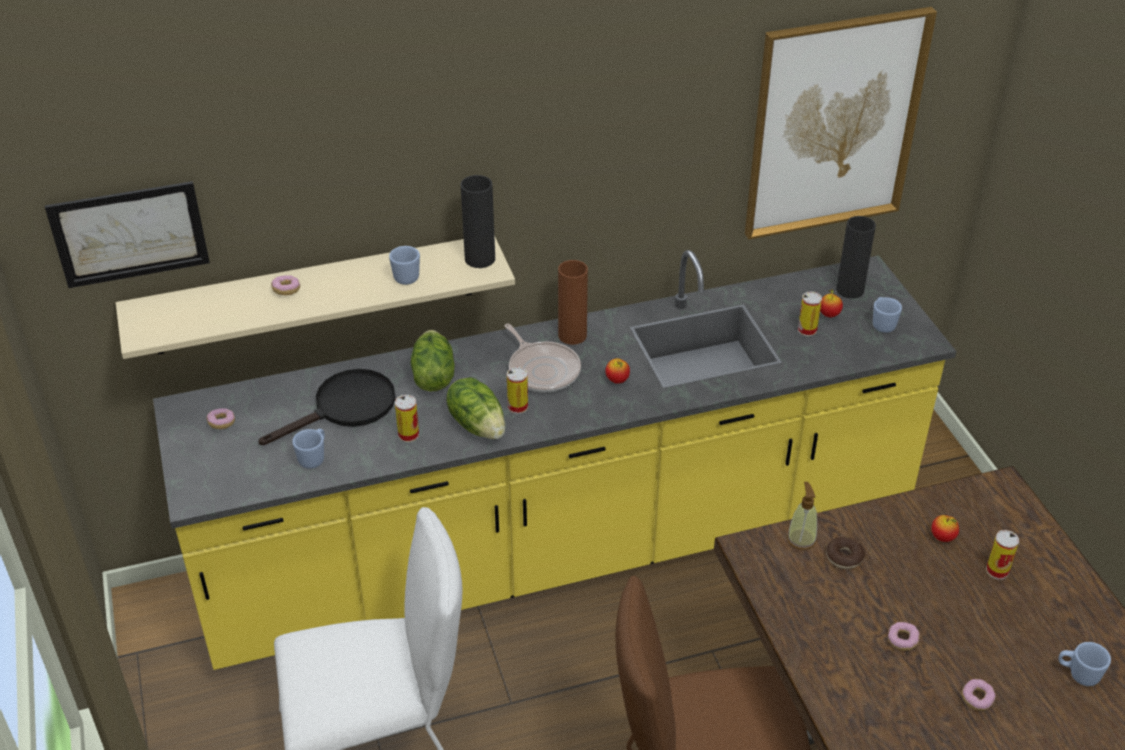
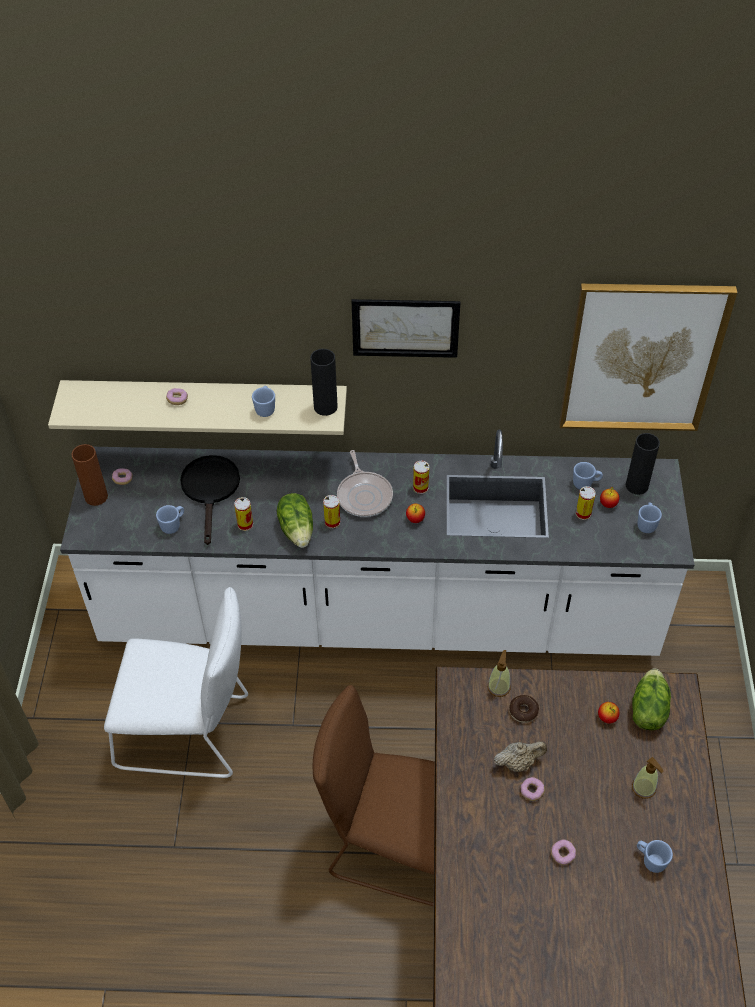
camera: 20 degrees right, 10 degrees up
(129, 234) = (70, 339): picture -> picture (405, 327)
(345, 408) = (211, 490): black frying pan -> black frying pan turned 75 degrees counterclockwise
(432, 376) = (282, 480): lettuce -> lettuce (647, 709)
(562, 550) = (378, 616): yellow counter -> white counter
(572, 335) = (400, 471): brown vase -> brown vase (96, 497)
(793, 300) = (586, 484): none -> blue mug
(869, 614) = (518, 762): none -> beige teapot
(997, 571) = (634, 758): can -> can (420, 488)
(1026, 599) = (644, 788): none -> soap dispenser

